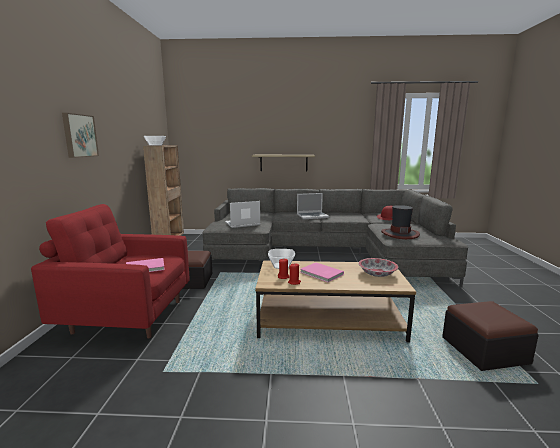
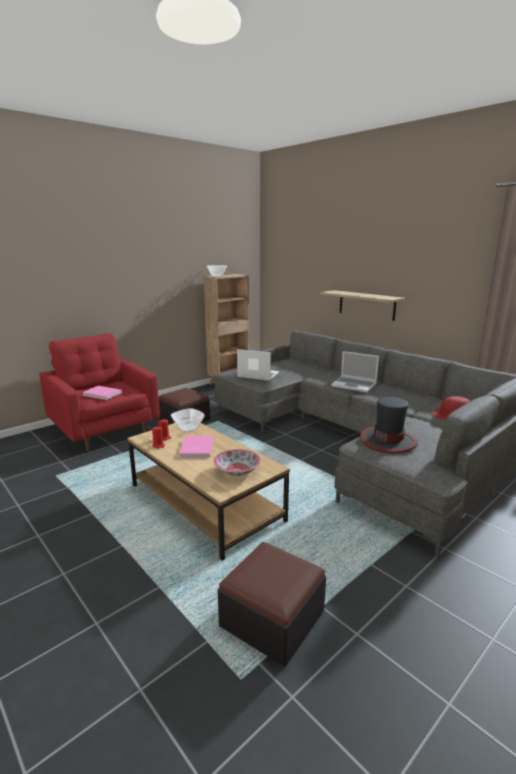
camera: 45 degrees right, 5 degrees up
(79, 136) = (111, 272): picture -> none

